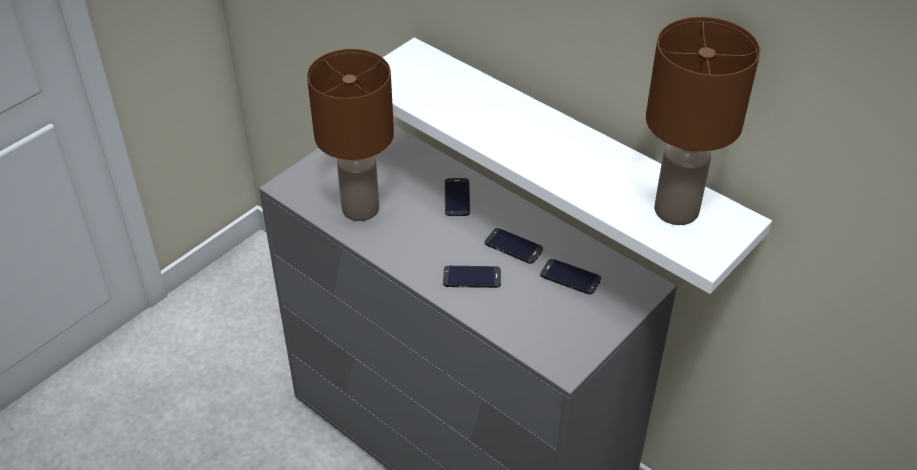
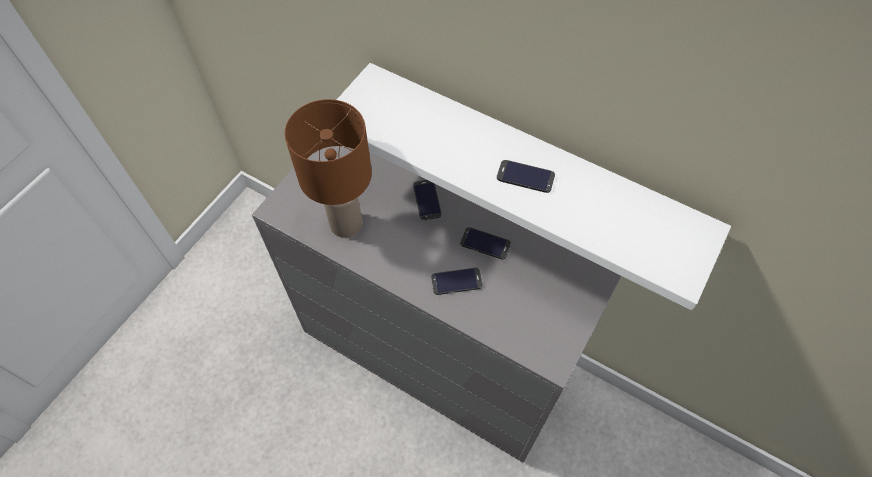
camera: 10 degrees left, 15 degrees up
(570, 277) = (539, 268): phone -> phone (525, 176)
(677, 211) = (648, 228): brown table lamp -> none

